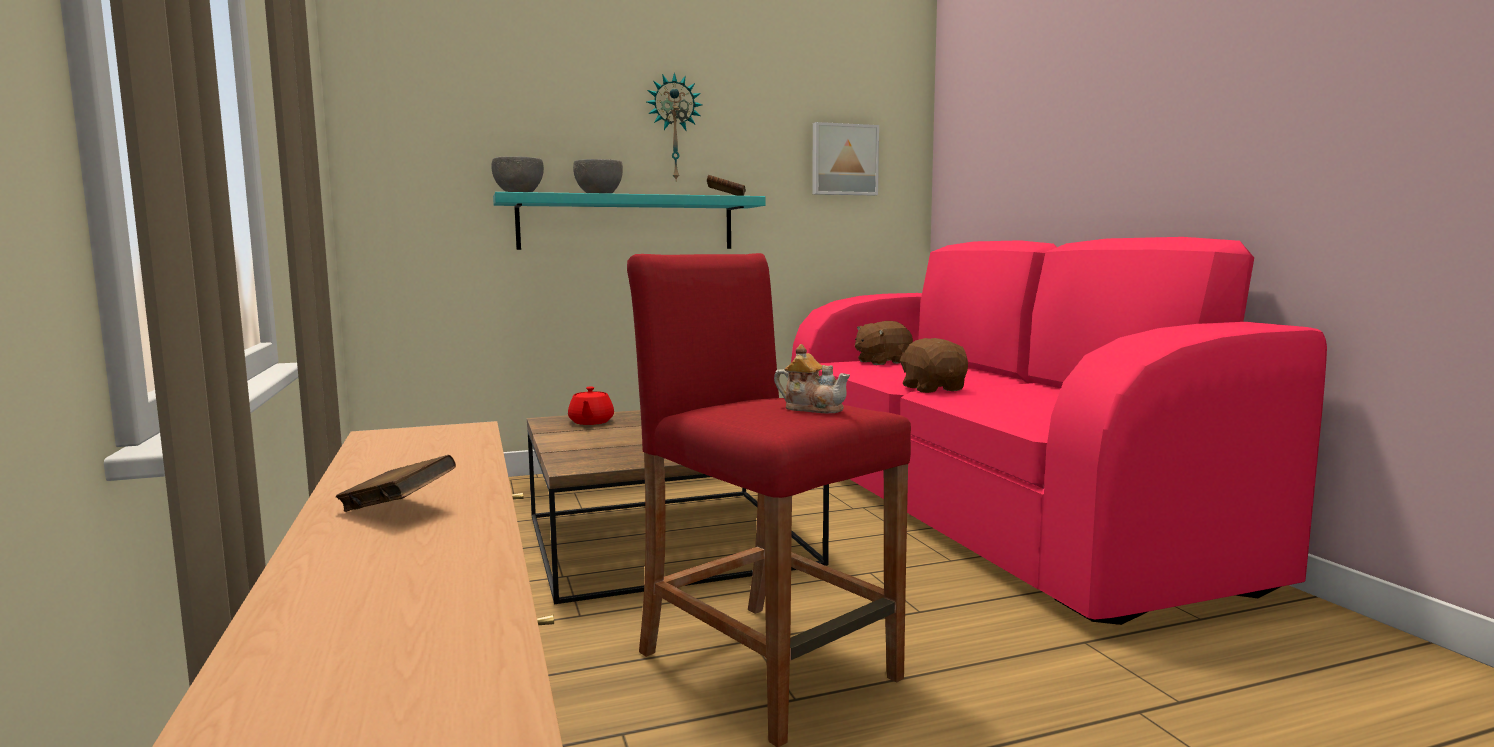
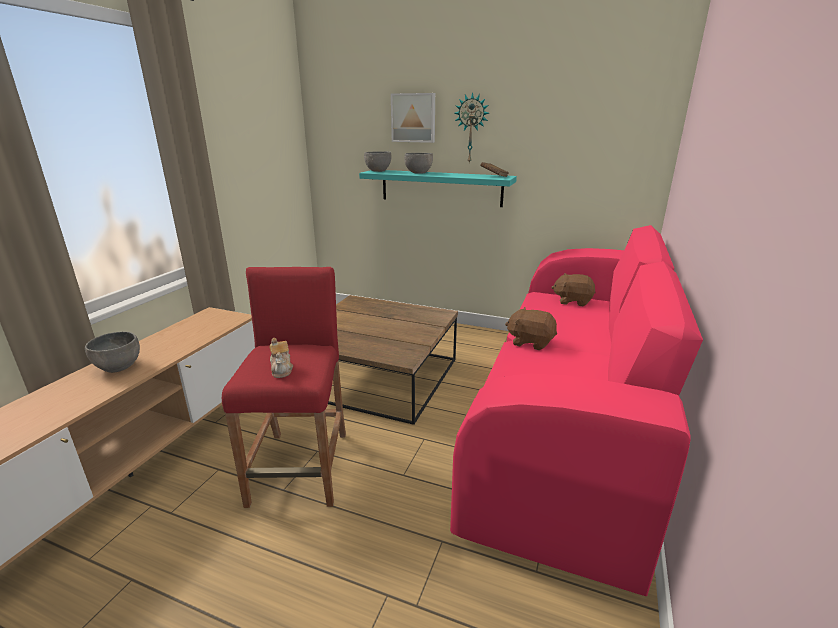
camera: 40 degrees right, 15 degrees up
(398, 509) = (119, 367): brown book -> grey bowl
(591, 422) = (364, 307): red teapot -> none
(844, 160) = (594, 149): picture -> picture (413, 118)
(933, 388) = (530, 342): brown plush toy -> brown plush toy turned 90 degrees counterclockwise

